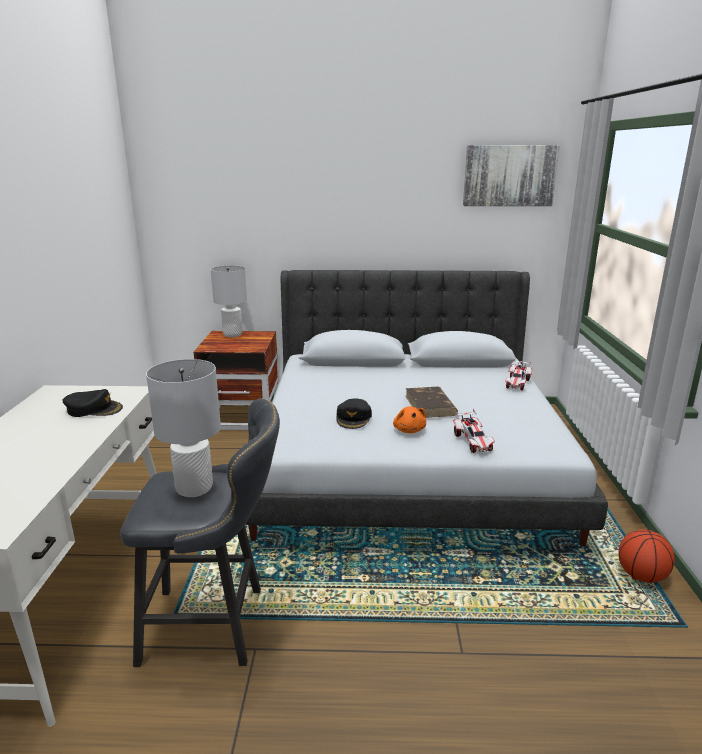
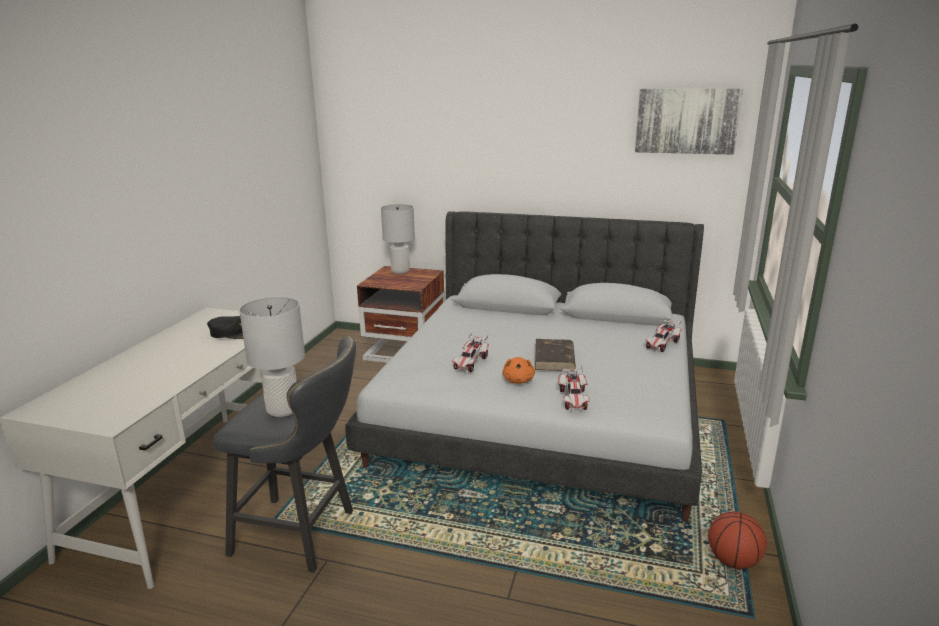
camera: 15 degrees right, 0 degrees up
(354, 418) = (470, 363): black cap -> toy car

